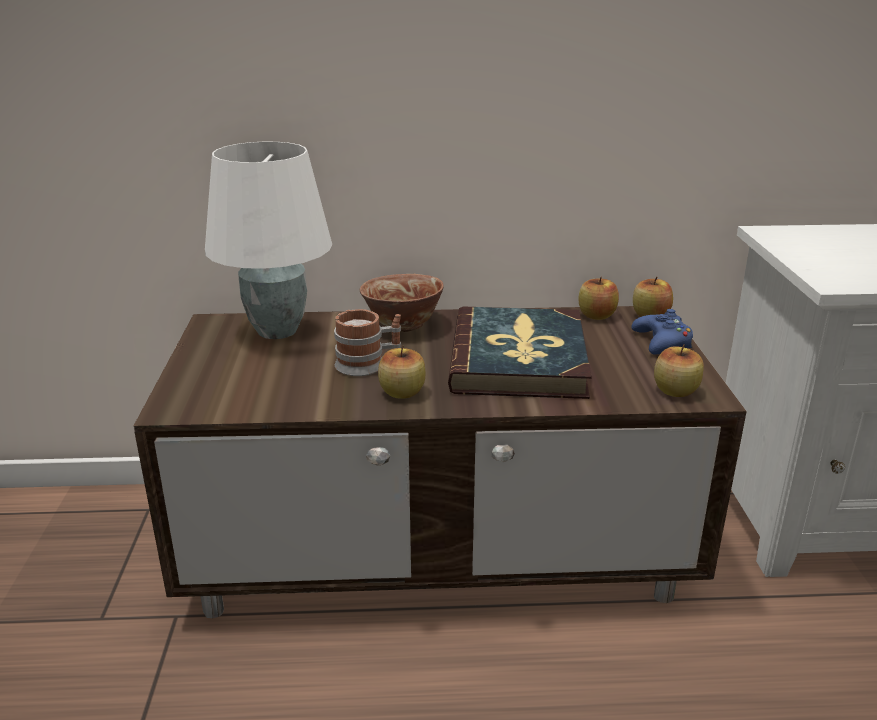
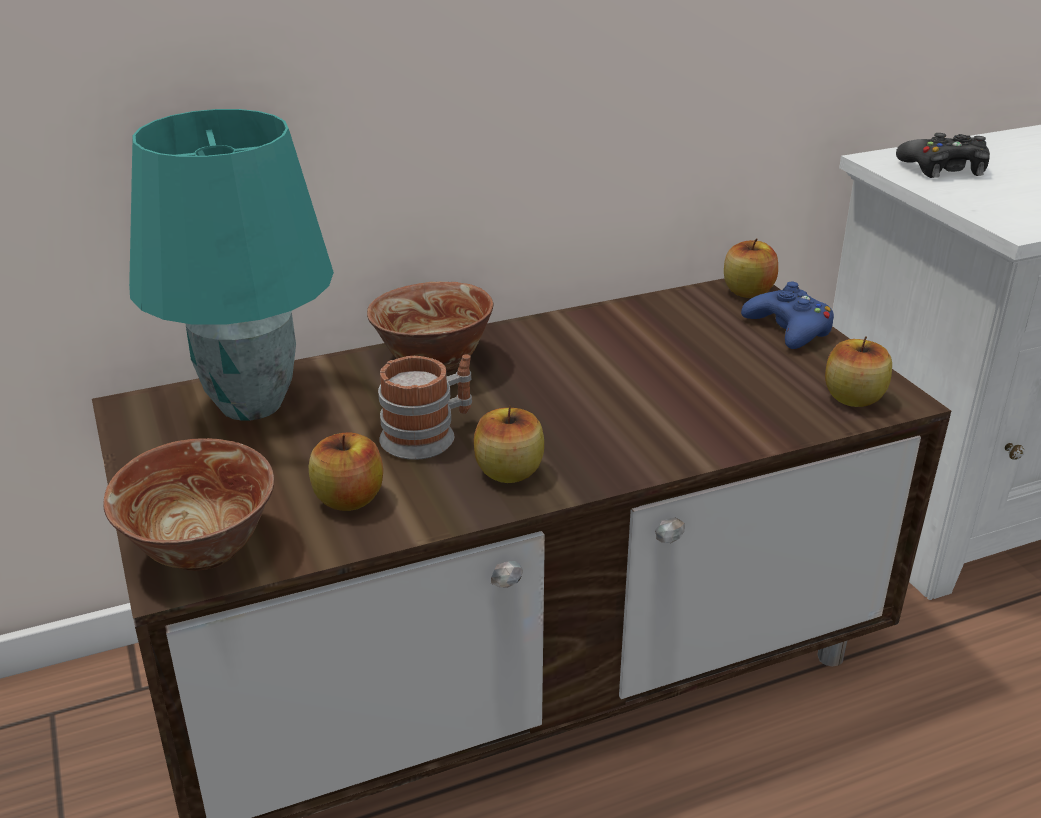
camera: 20 degrees left, 5 degrees up
(194, 399) = (203, 550): none -> bowl
(275, 331) = (248, 405): white table lamp -> turquoise table lamp
(519, 359) = (630, 387): book -> none
(596, 315) = (682, 302): apple -> apple (349, 499)
(811, 242) = (944, 168): none -> black game controller

